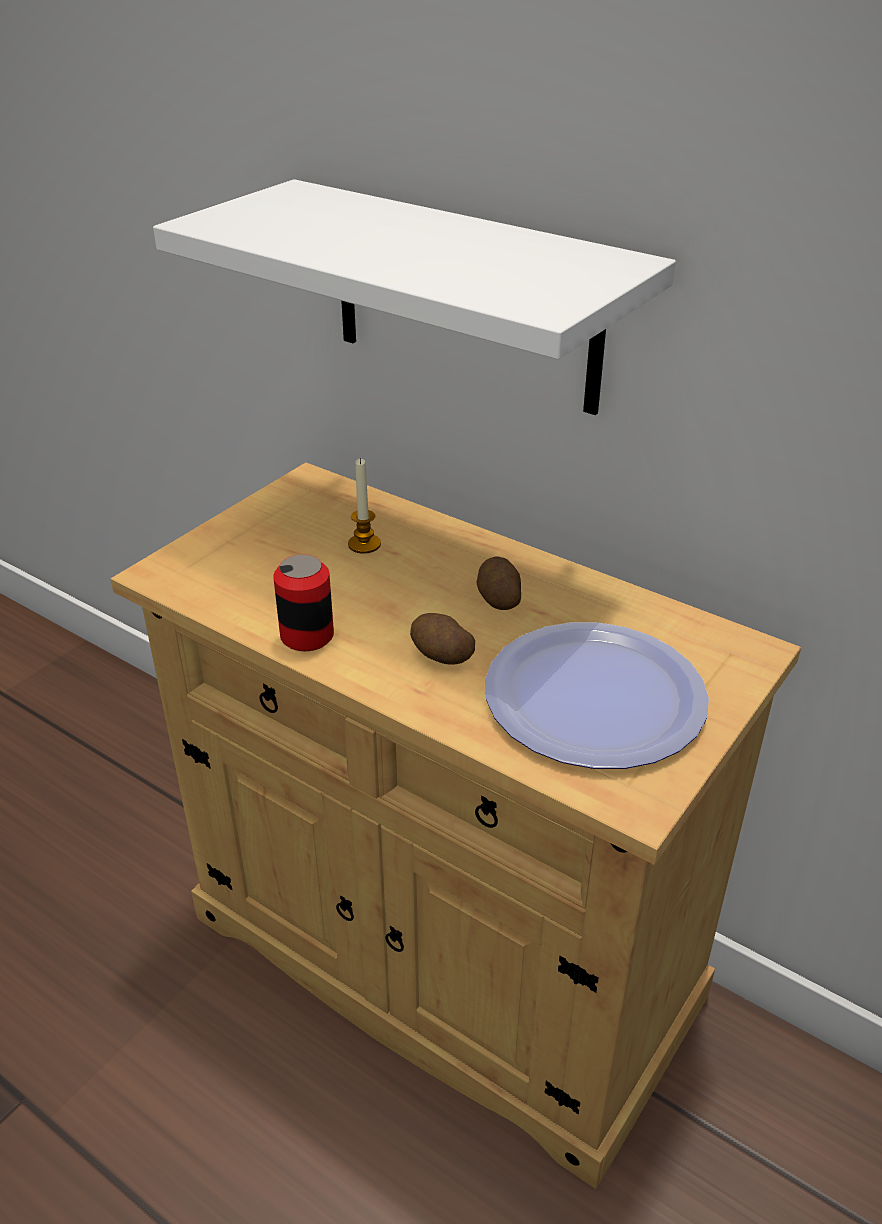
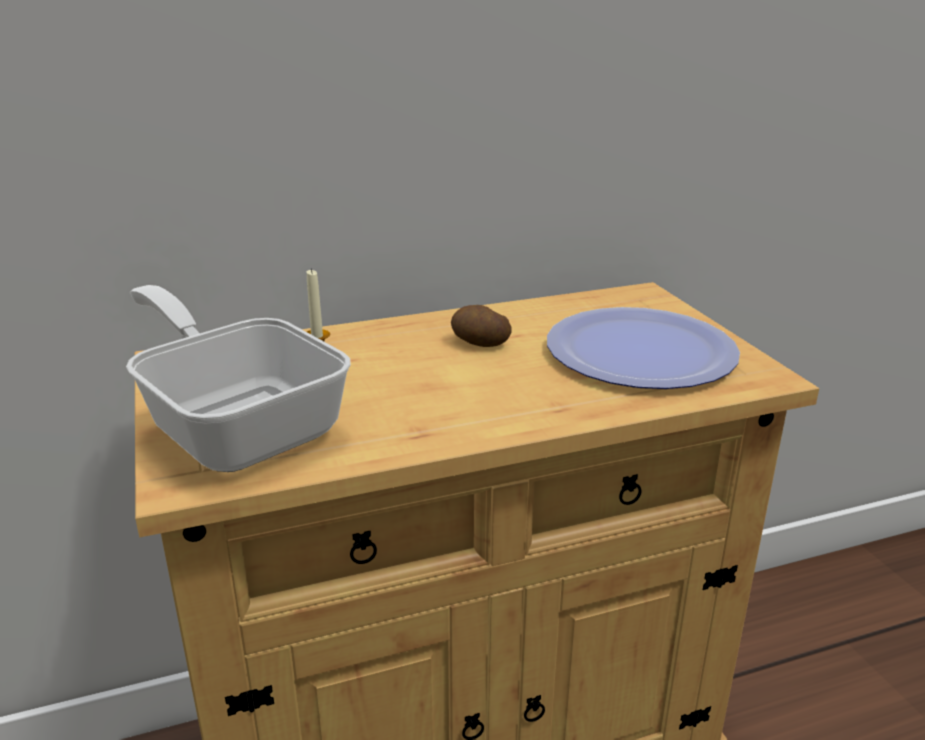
camera: 55 degrees left, 10 degrees down
(247, 554) = (237, 423): none -> frying pan
(307, 636) = (417, 434): can -> none
(440, 655) = (523, 386): potato -> none
(465, 297) = (318, 95): white shelf -> none

